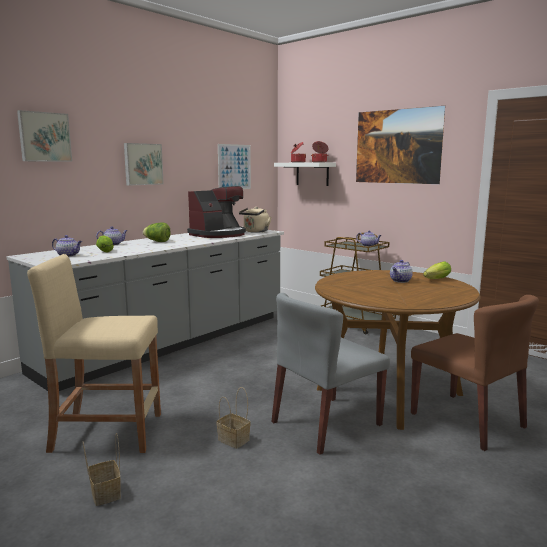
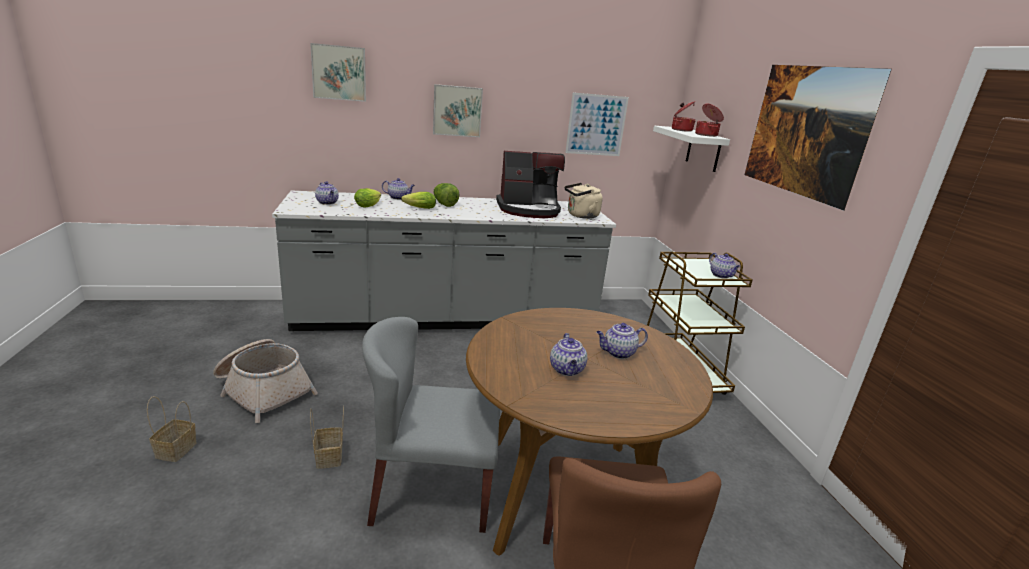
camera: 35 degrees right, 10 degrees up
(107, 432) = (263, 390): beige stool -> basket
(398, 291) = (567, 370): none -> teapot
(435, 280) = (675, 371): lettuce -> lettuce (418, 208)

